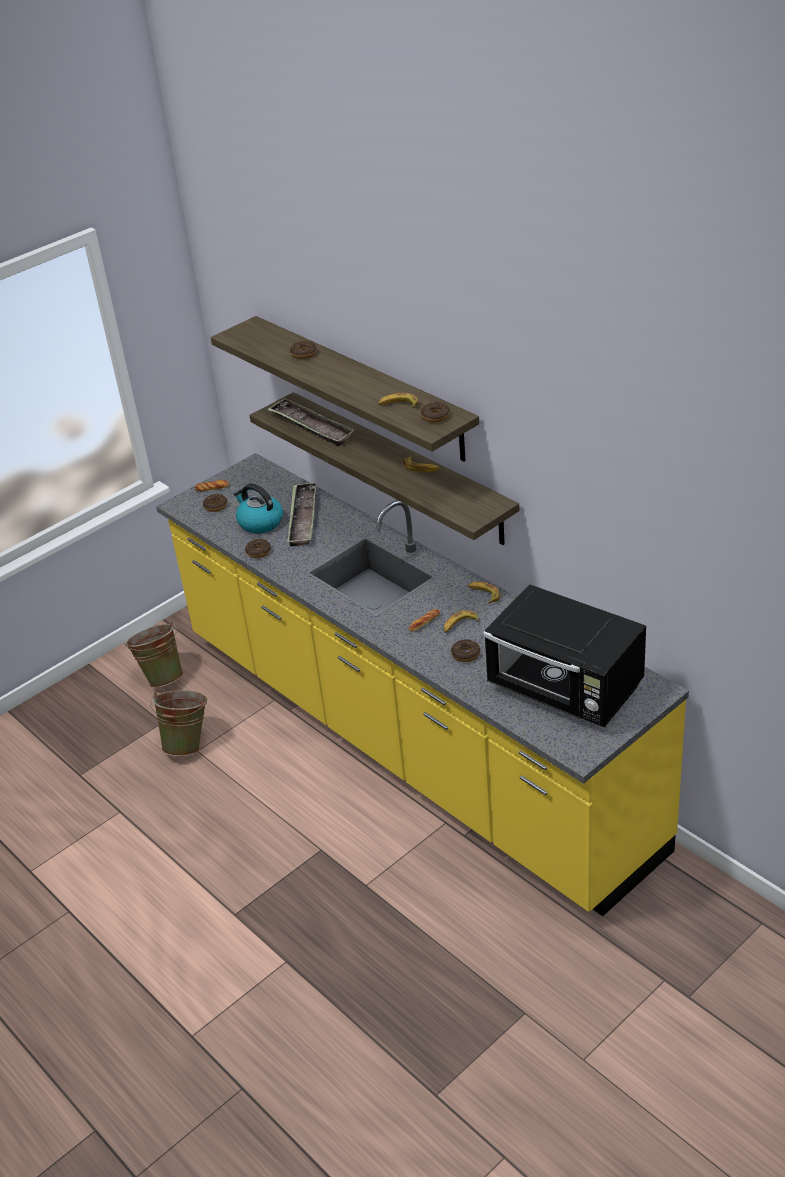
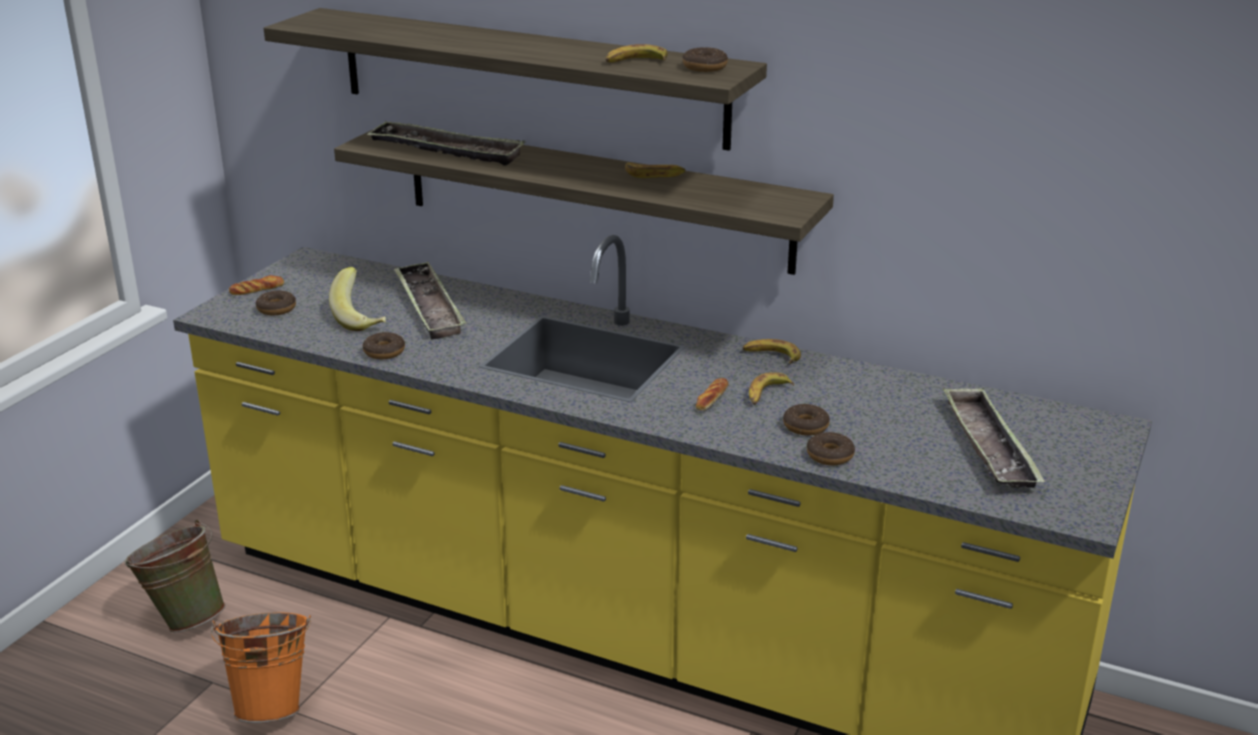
camera: 25 degrees left, 10 degrees down
(188, 744) = (273, 704): green bucket -> orange bucket
(260, 522) = (362, 319): kettle -> banana
(303, 354) = (433, 31): donut -> donut (830, 455)
(566, 690) = (988, 446): black microwave -> tray

